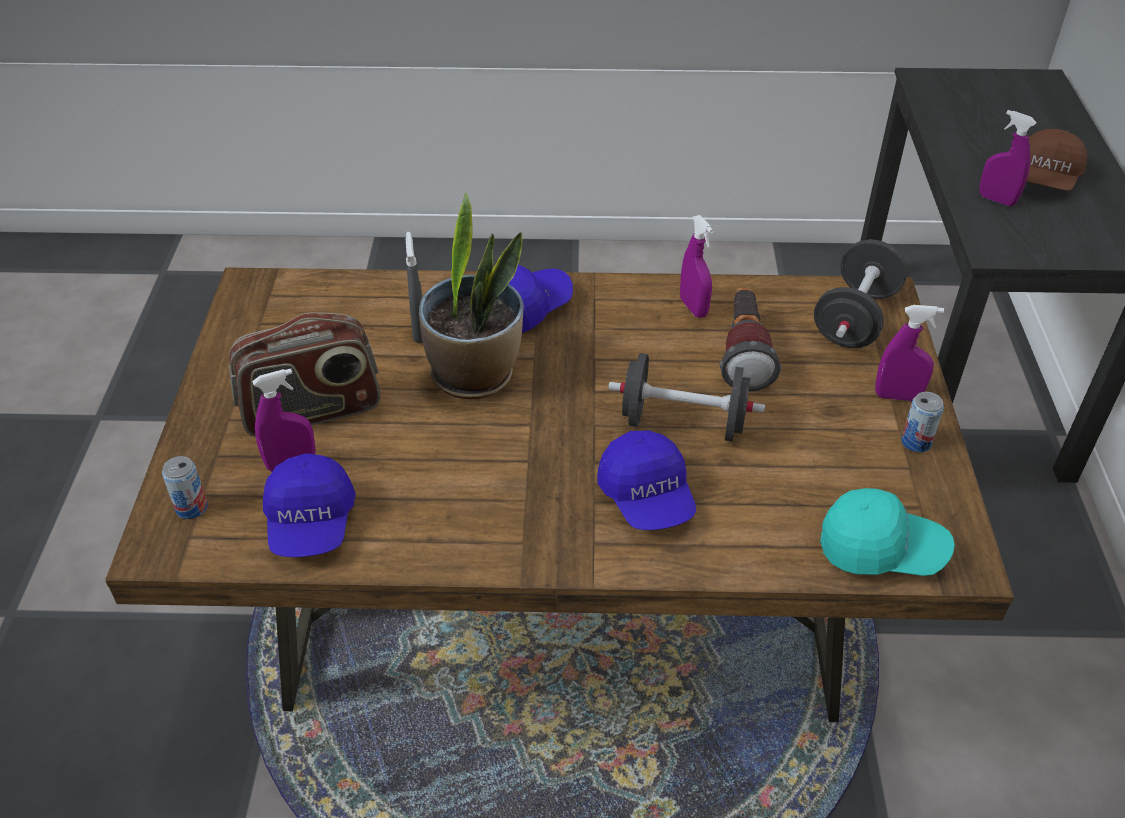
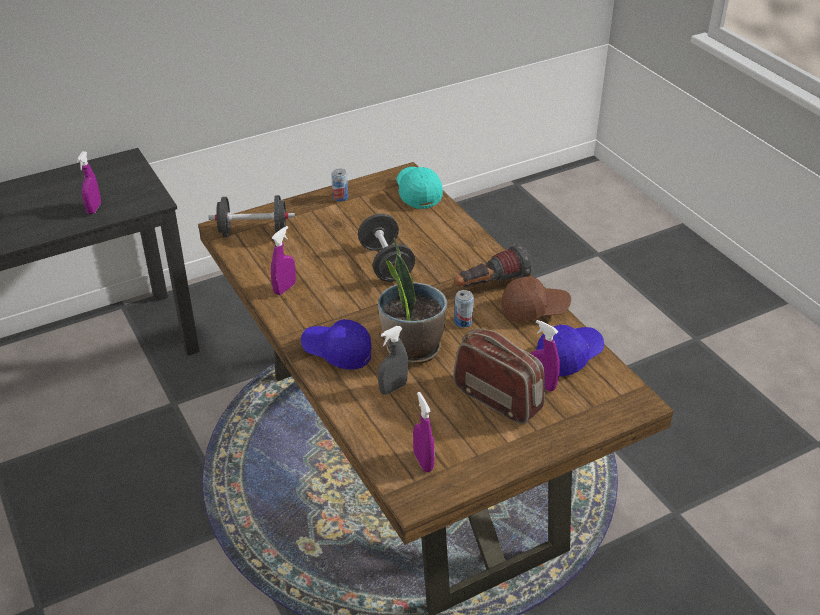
camera: 120 degrees left, 5 degrees down
(191, 507) = (605, 406): can -> can (463, 322)
(647, 497) = (447, 259): blue cap -> none
(743, 353) = (313, 260): flashlight -> flashlight (490, 285)
(897, 396) = (310, 208): purple spray bottle -> purple spray bottle (423, 461)
(1046, 178) = (57, 196): brown cap -> brown cap (534, 309)

